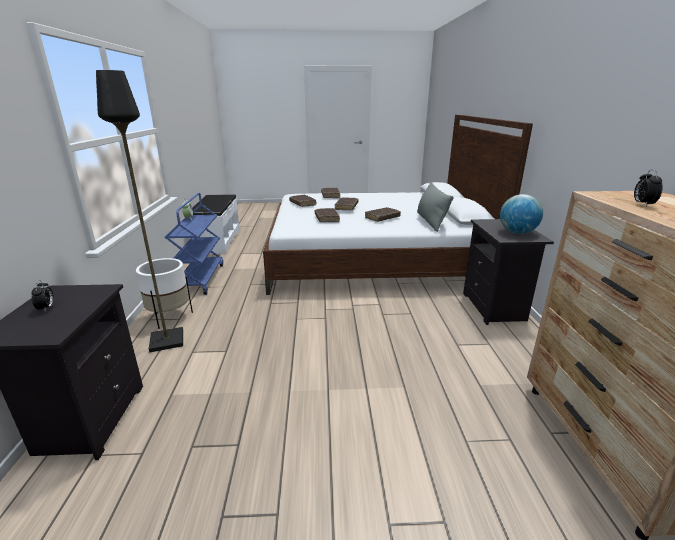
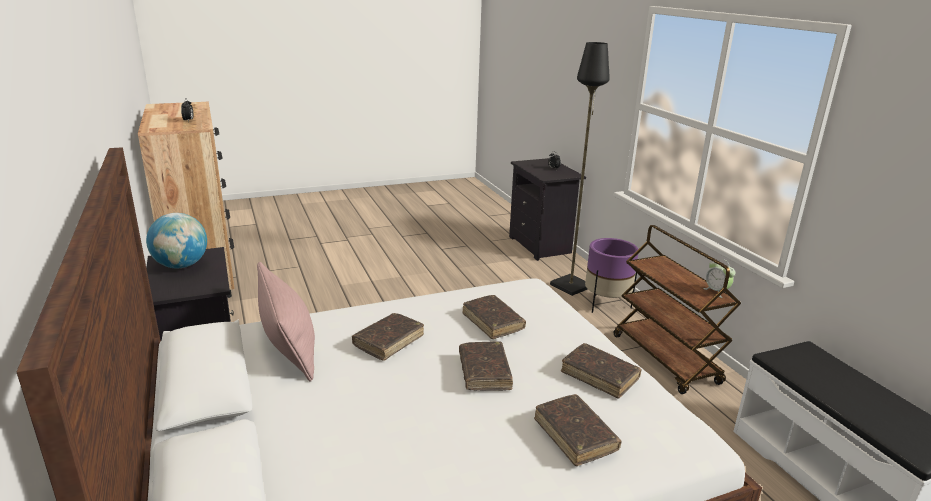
camera: 160 degrees right, 0 degrees up
(170, 317) = (606, 304): white planter -> purple planter
(200, 278) = (666, 359): blue cart -> brown cart
(431, 221) = (288, 346): grey pillow -> pink pillow

